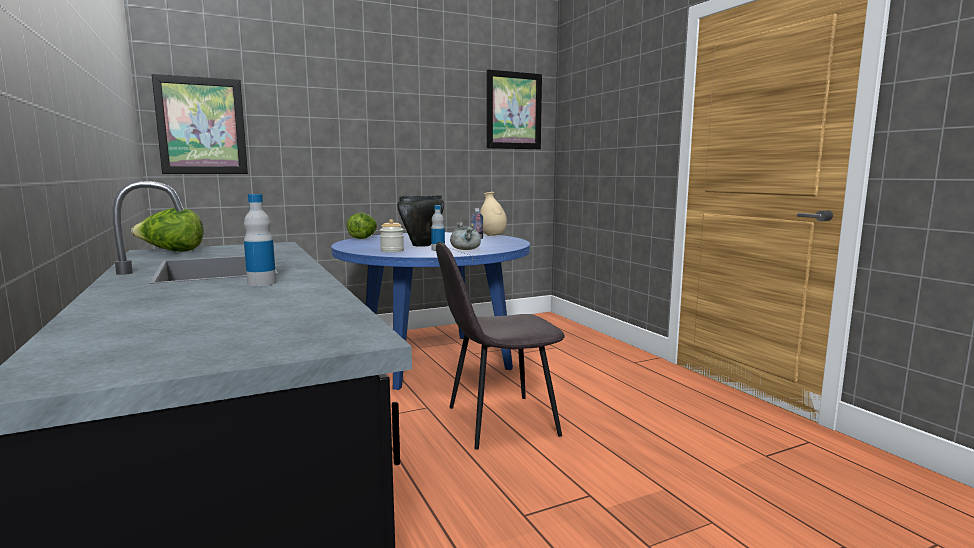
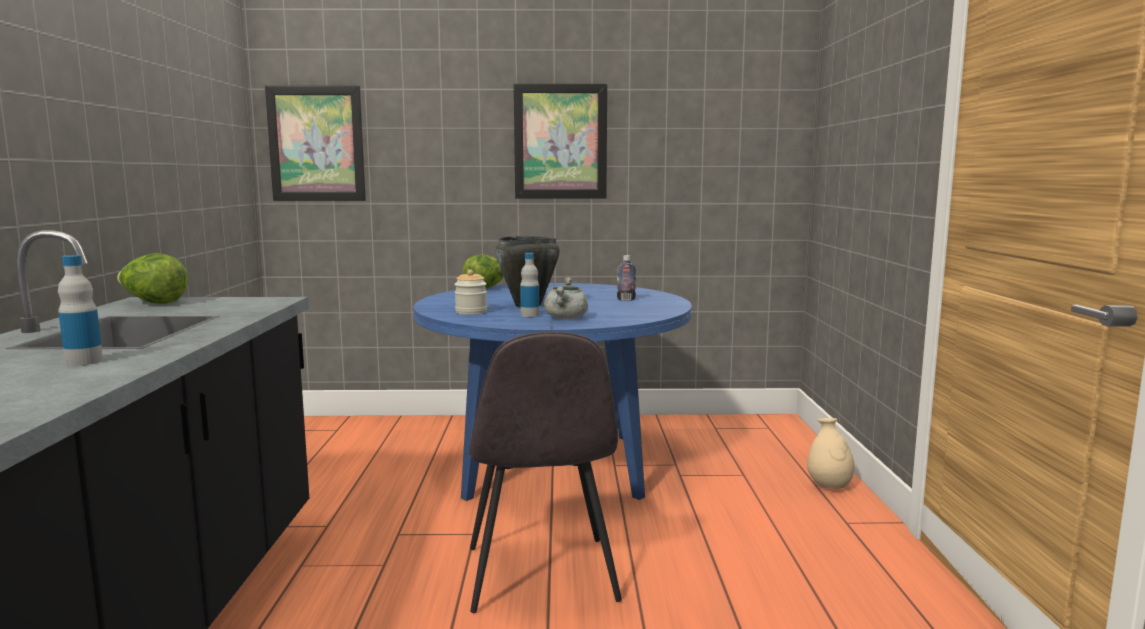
camera: 25 degrees right, 0 degrees up
(492, 236) = (659, 296): beige vase -> beige vase (829, 487)
(498, 421) = (541, 576): grey chair -> grey chair turned 105 degrees counterclockwise
(514, 111) = (740, 106): picture -> picture (560, 142)

